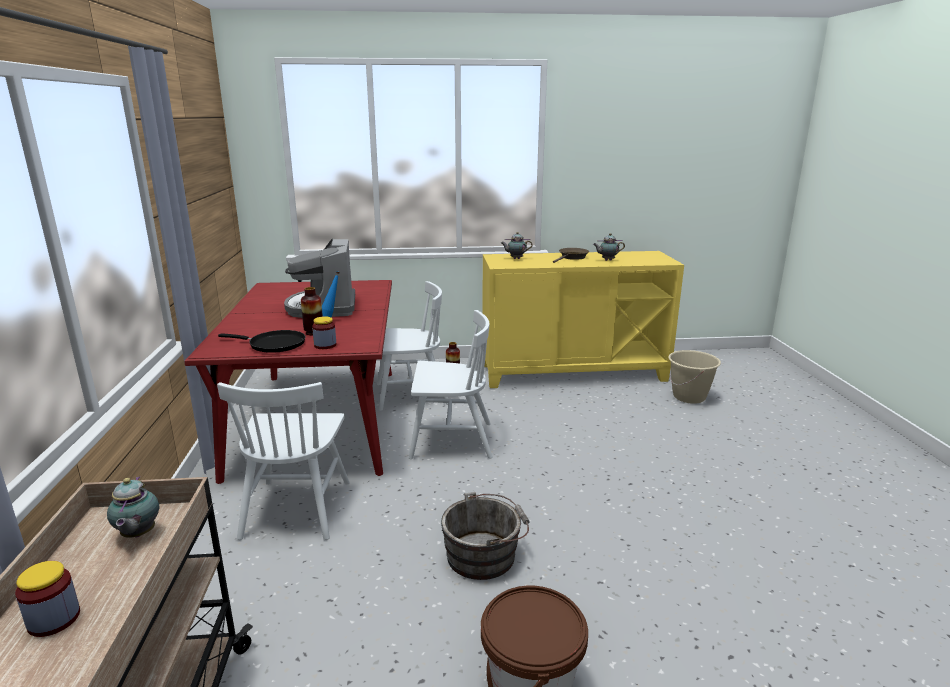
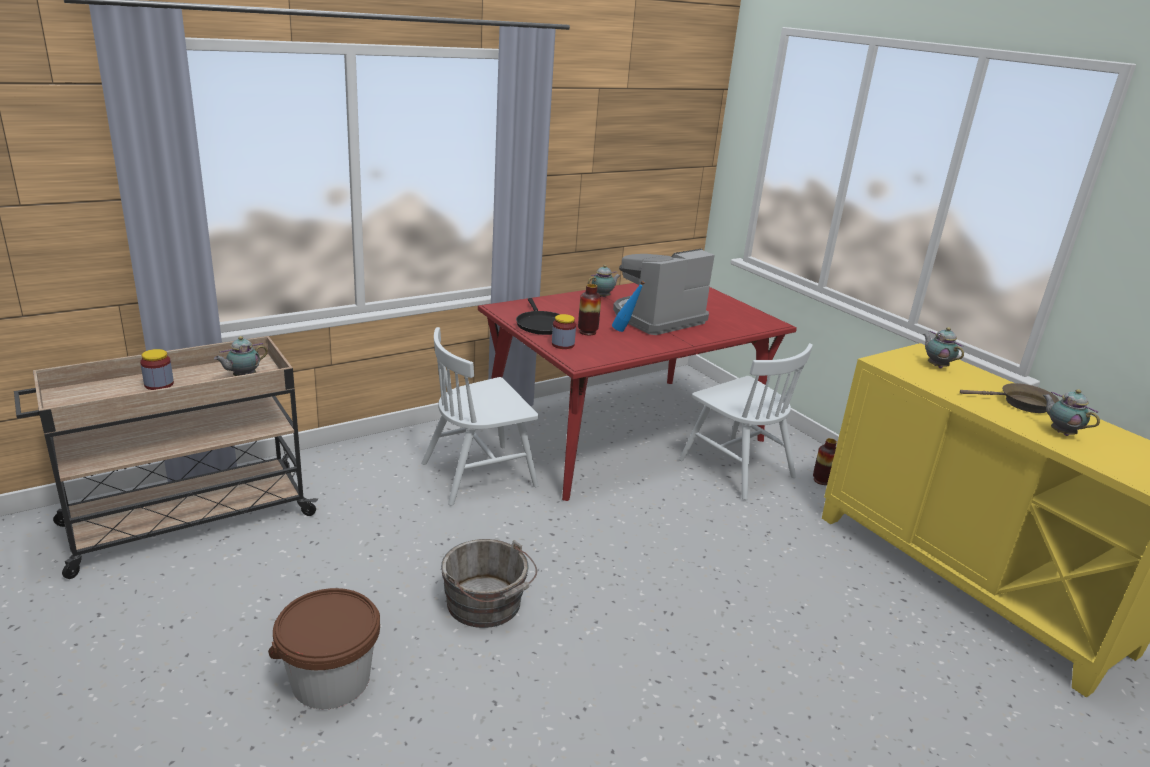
camera: 60 degrees right, 5 degrees up
(253, 313) = (603, 297): none -> teapot
(451, 440) = (669, 524): white chair -> none
(689, 397) = (1060, 734): beige bucket -> none

